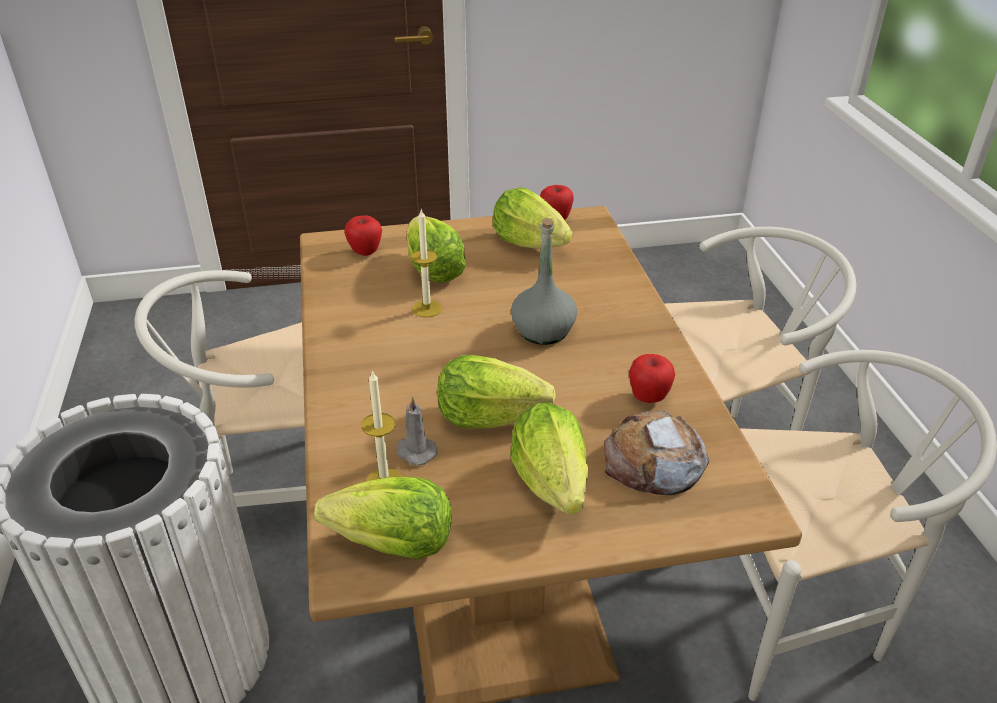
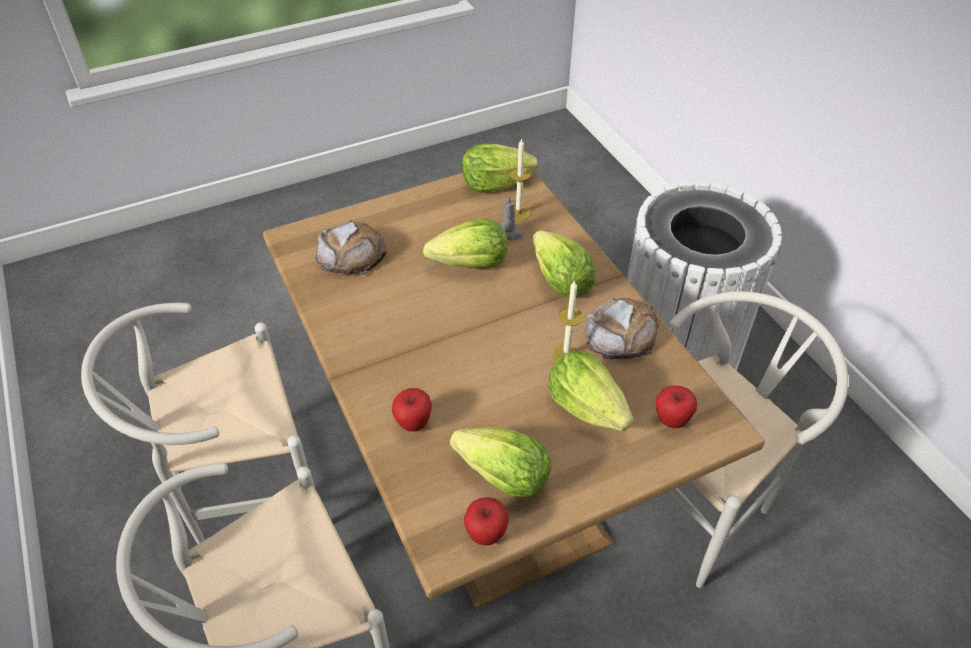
camera: 165 degrees right, 10 degrees up
(357, 316) = (621, 334): none -> bread
(543, 331) = (453, 350): grey bottle -> none
(552, 482) = (416, 230): lettuce -> lettuce (560, 281)
(648, 398) = (357, 301): apple -> apple (413, 423)

